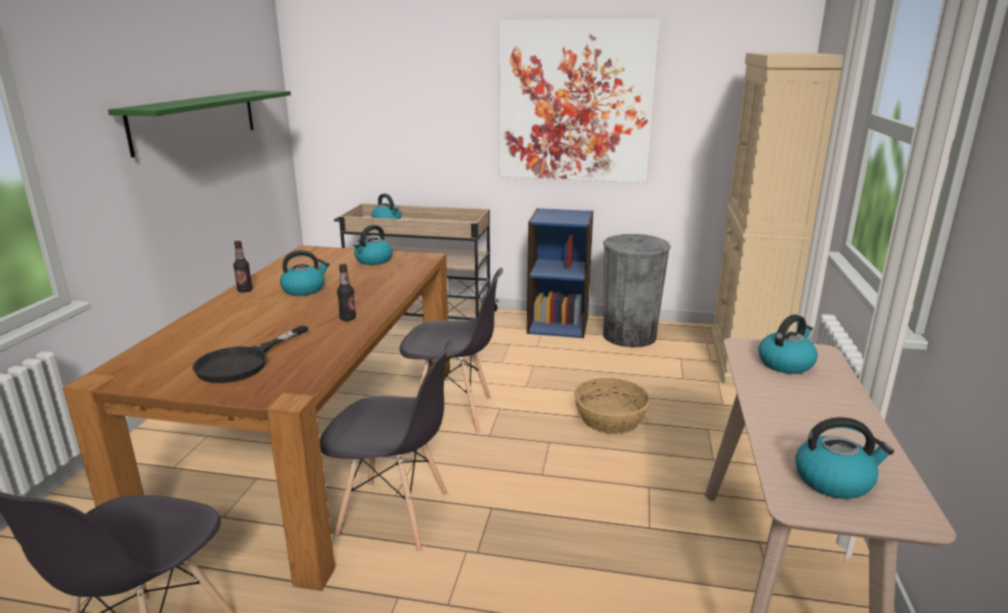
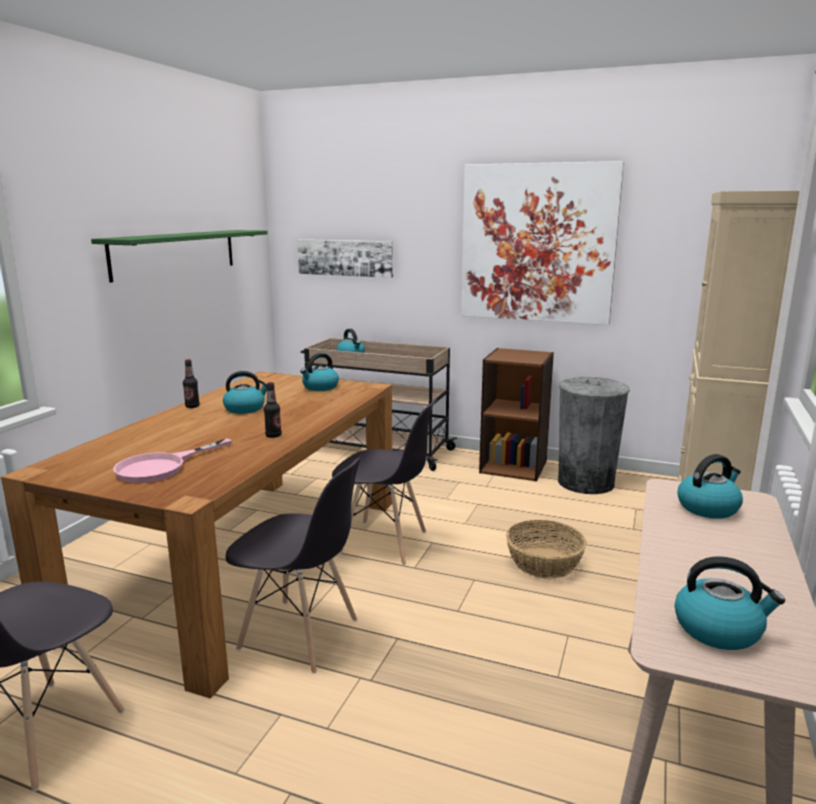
camera: 10 degrees right, 5 degrees down
(243, 362) = (162, 467): black frying pan -> pink frying pan
(373, 118) = (345, 257): none -> picture
(558, 324) = (514, 466): blue bookcase -> brown bookcase

